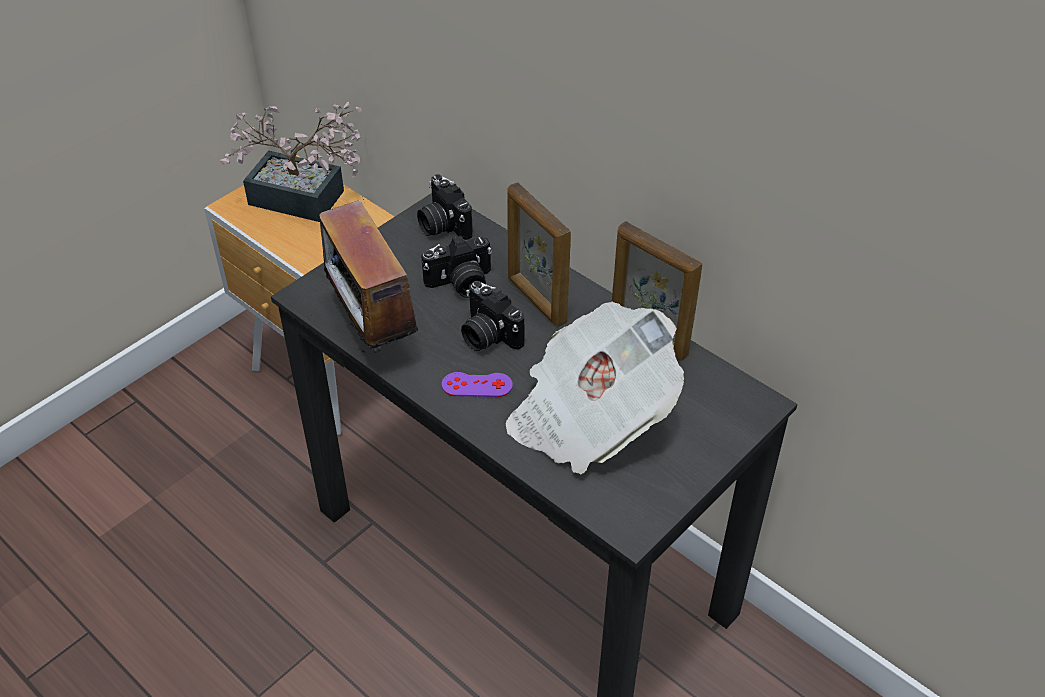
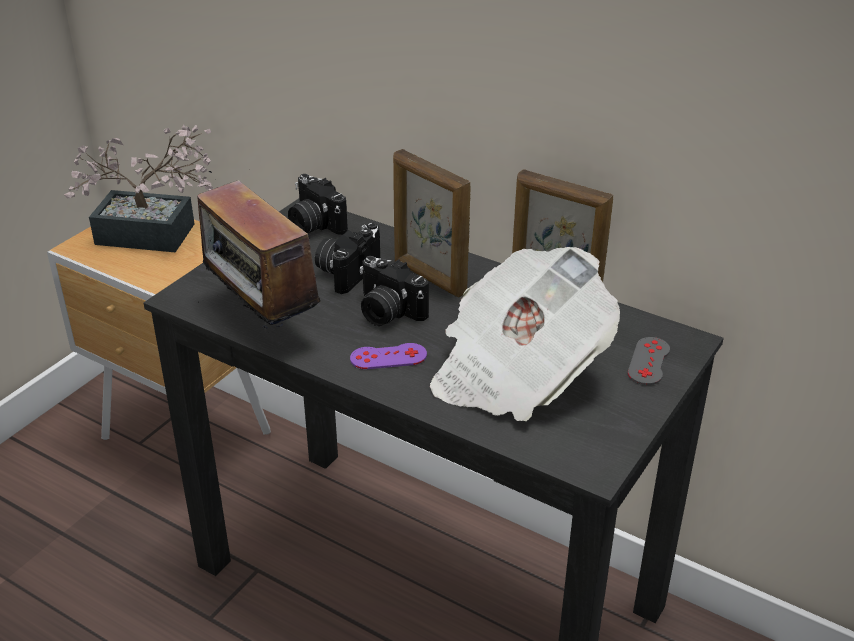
camera: 10 degrees left, 10 degrees down
(461, 284) = (347, 272): camera -> camera turned 150 degrees clockwise
(716, 421) = (649, 361): none -> grey game controller

